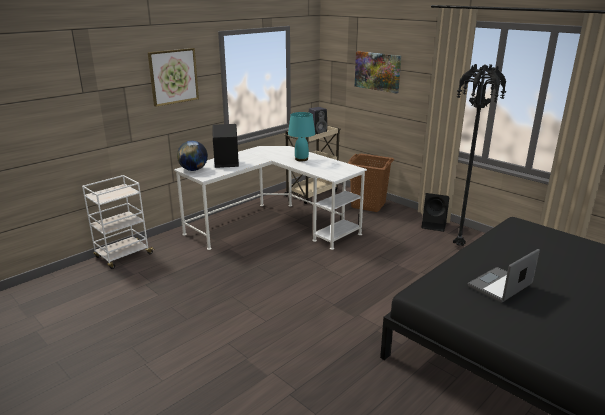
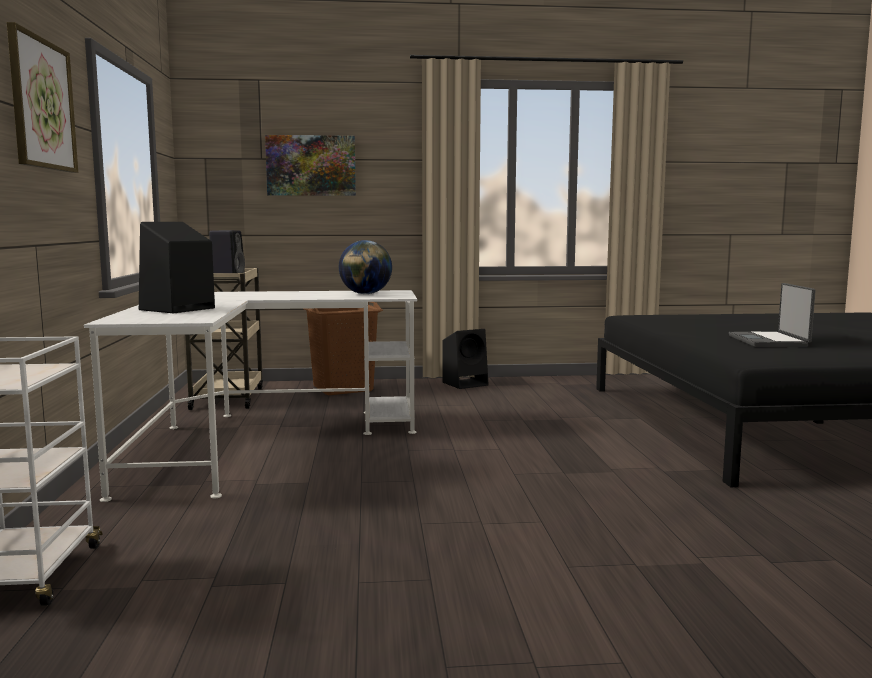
camera: 50 degrees left, 15 degrees down
(193, 170) = (137, 319): globe -> globe (365, 294)
(301, 159) = (291, 295): turquoise table lamp -> none
(459, 246) = (533, 390): black floor lamp -> none

